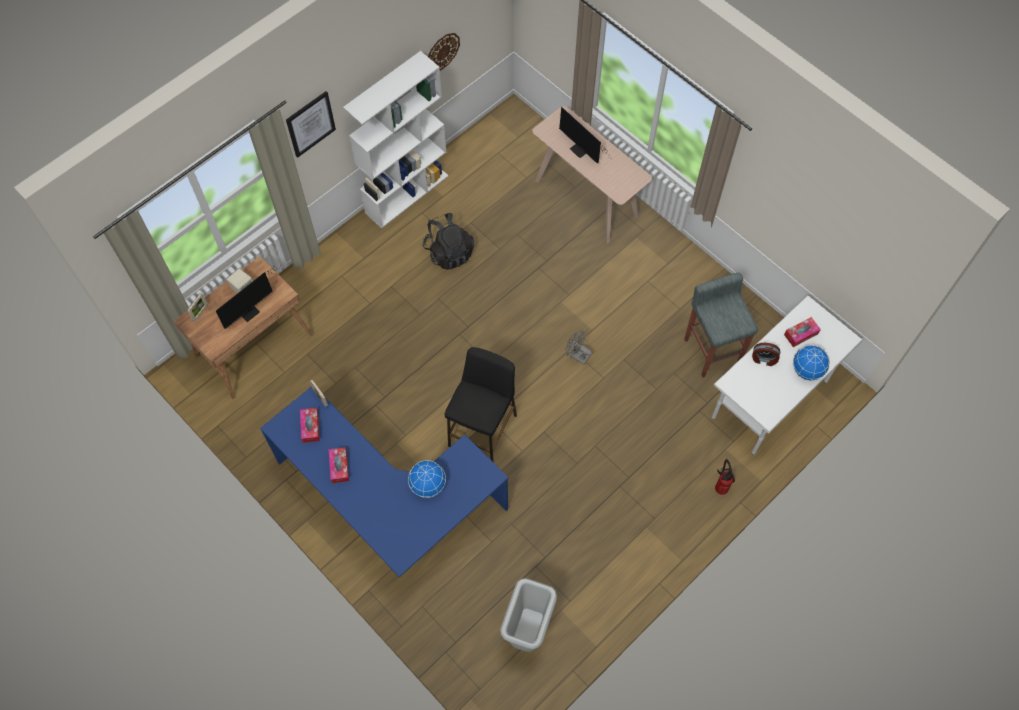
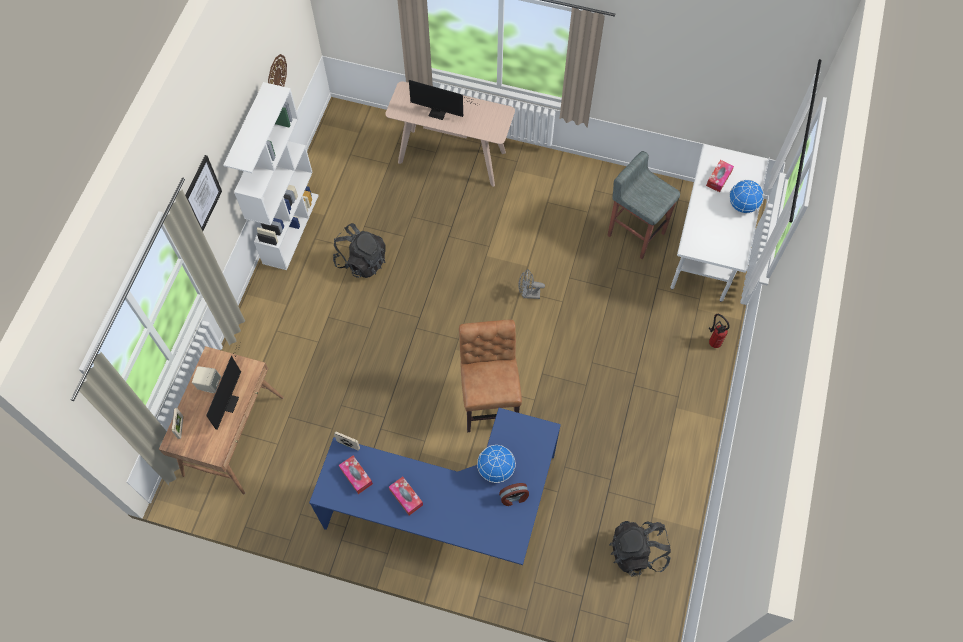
camera: 30 degrees left, 0 degrees up
(483, 430) = (489, 400): black stool -> brown chair
(528, 632) = (637, 551): grey trash can -> black backpack
(764, 359) = (703, 213): alarm clock -> alarm clock (514, 498)

